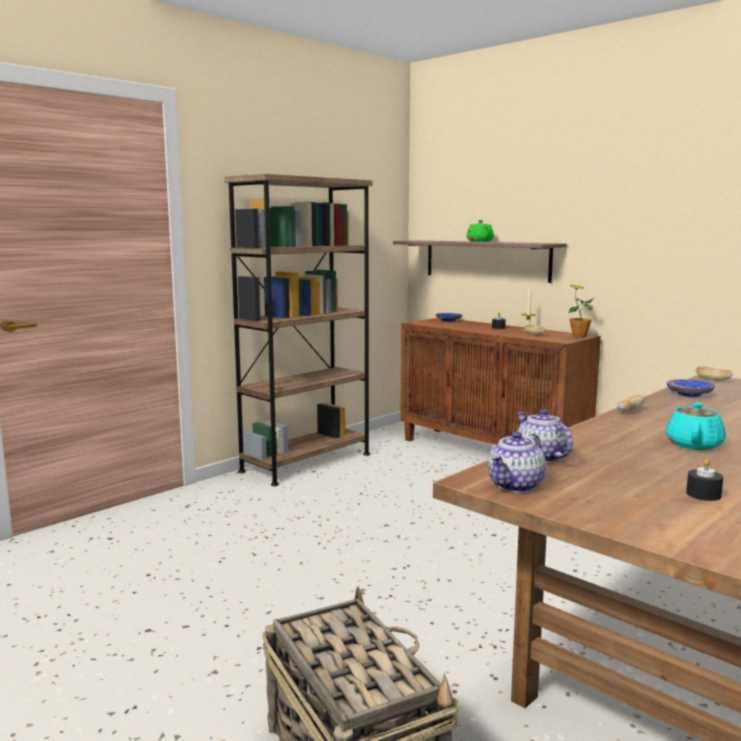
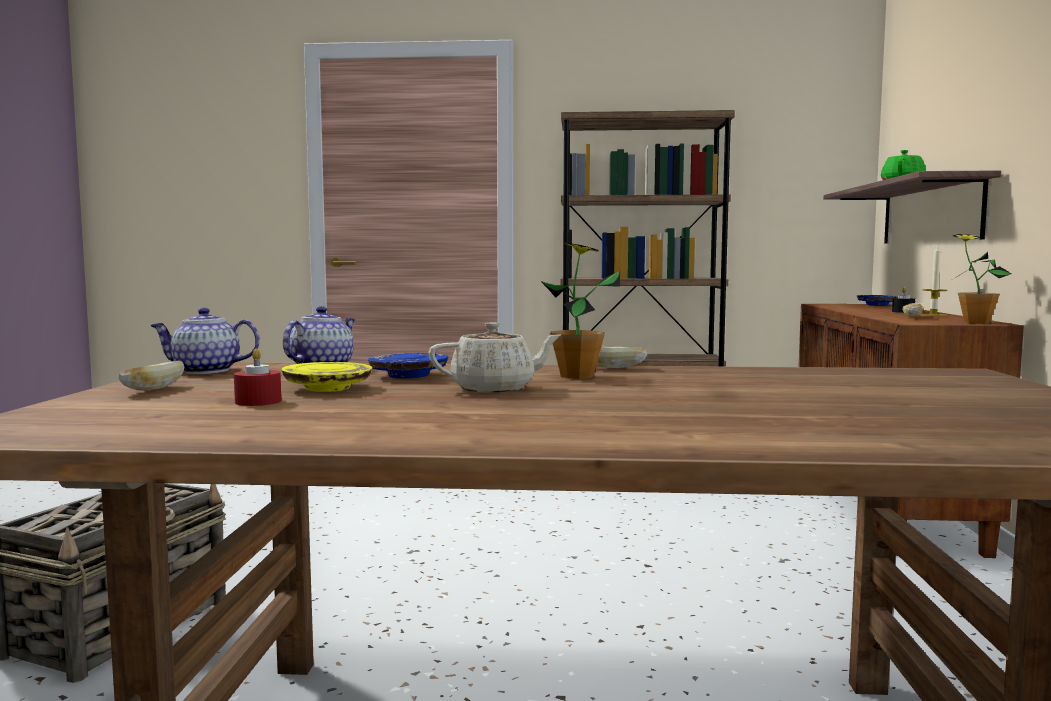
camera: 50 degrees right, 5 degrees down
(656, 472) = (328, 388): none -> yellow plate
(658, 423) = (576, 376): none -> potted plant
(689, 394) = (800, 373): blue plate -> blue plate (408, 376)
(694, 444) = (494, 388): turquoise teapot -> beige teapot
(703, 494) = (258, 401): black candle -> red candle
(712, 380) = (951, 373): bread -> bread (153, 389)

